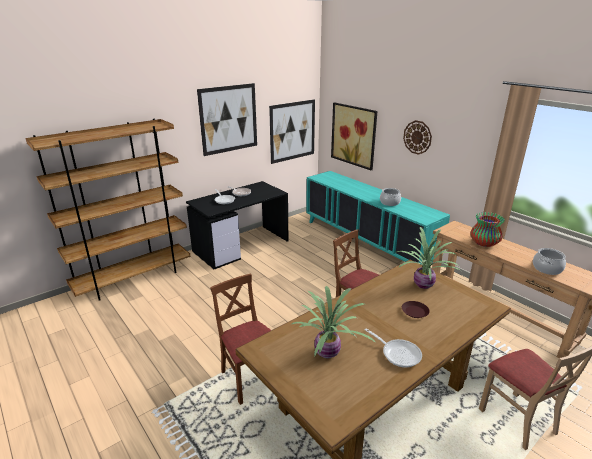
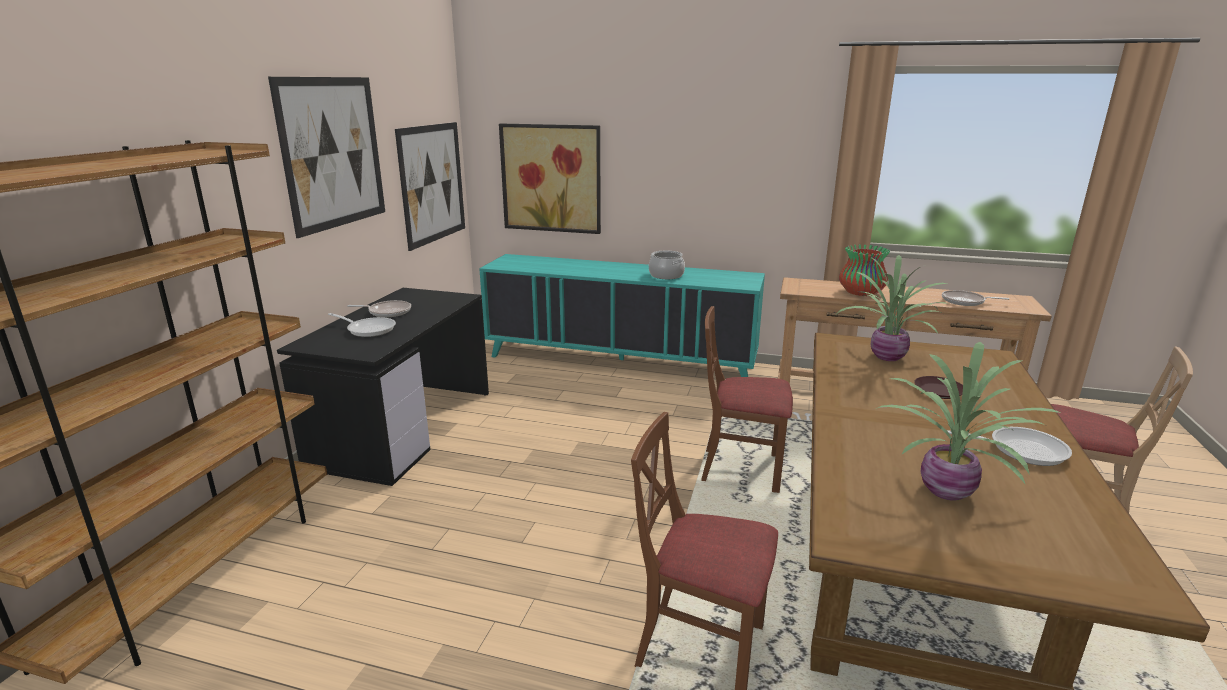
camera: 35 degrees left, 5 degrees down
(417, 137) = (687, 158): wall clock -> none
(547, 269) = (965, 302): cooking pot -> frying pan

